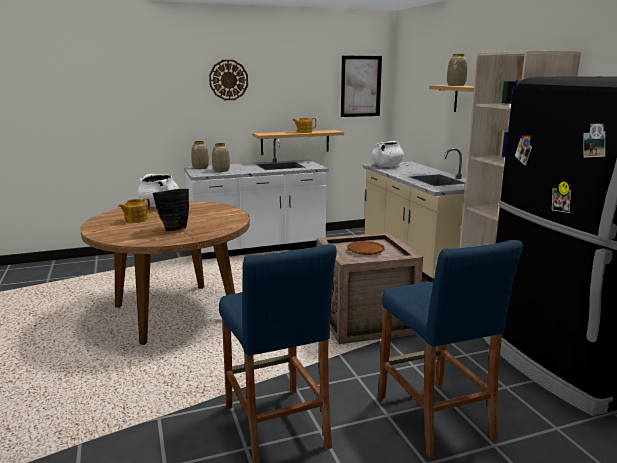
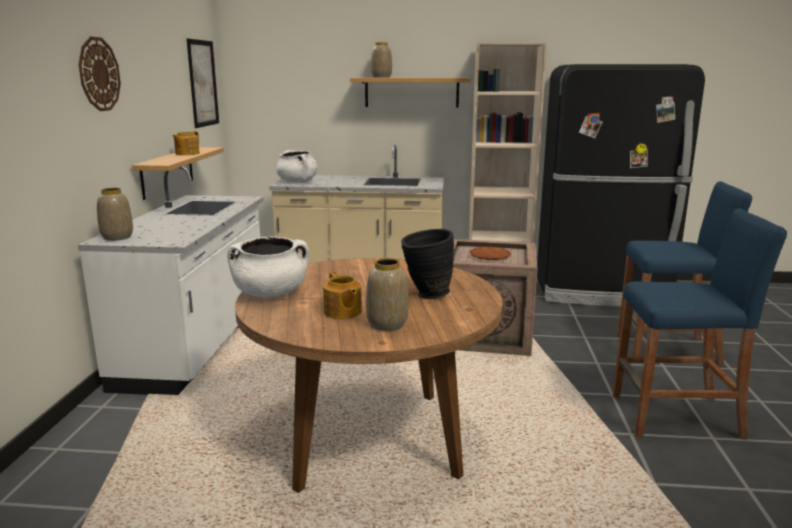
camera: 65 degrees left, 0 degrees up
(221, 170) = (170, 231): vase -> vase (386, 324)

